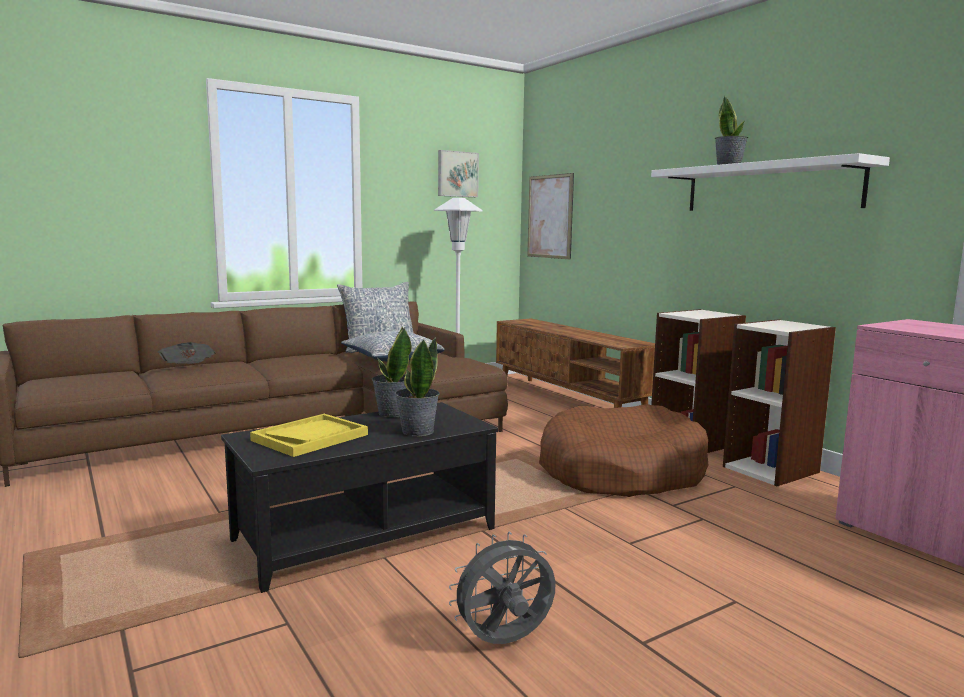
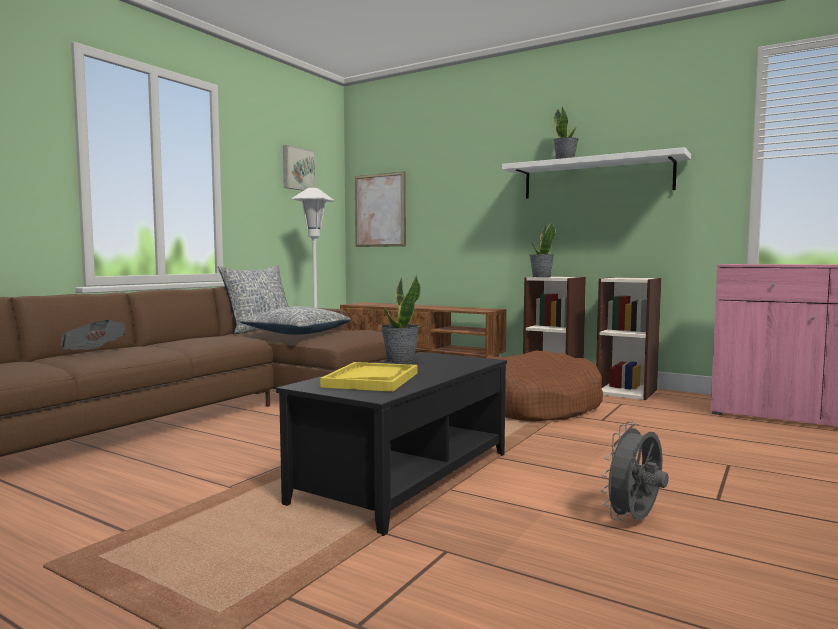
camera: 25 degrees left, 5 degrees down
(417, 431) = (452, 367): potted plant -> potted plant (541, 277)

